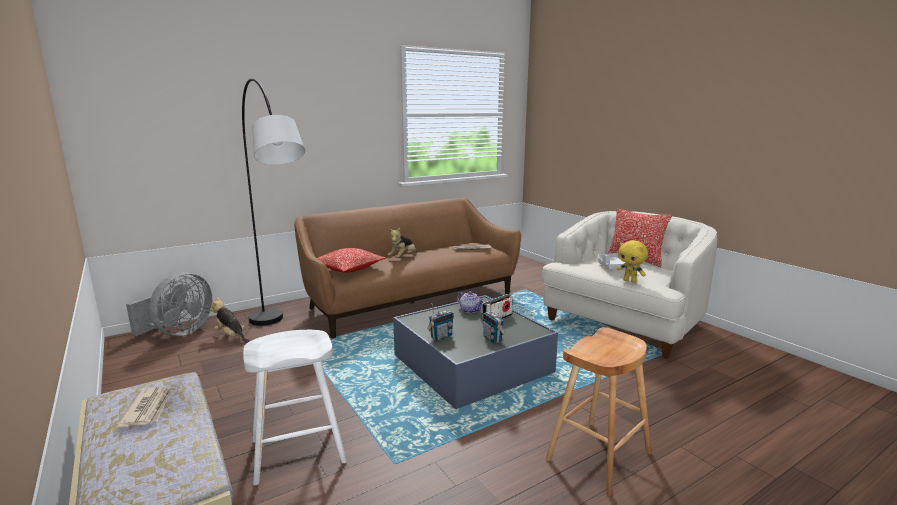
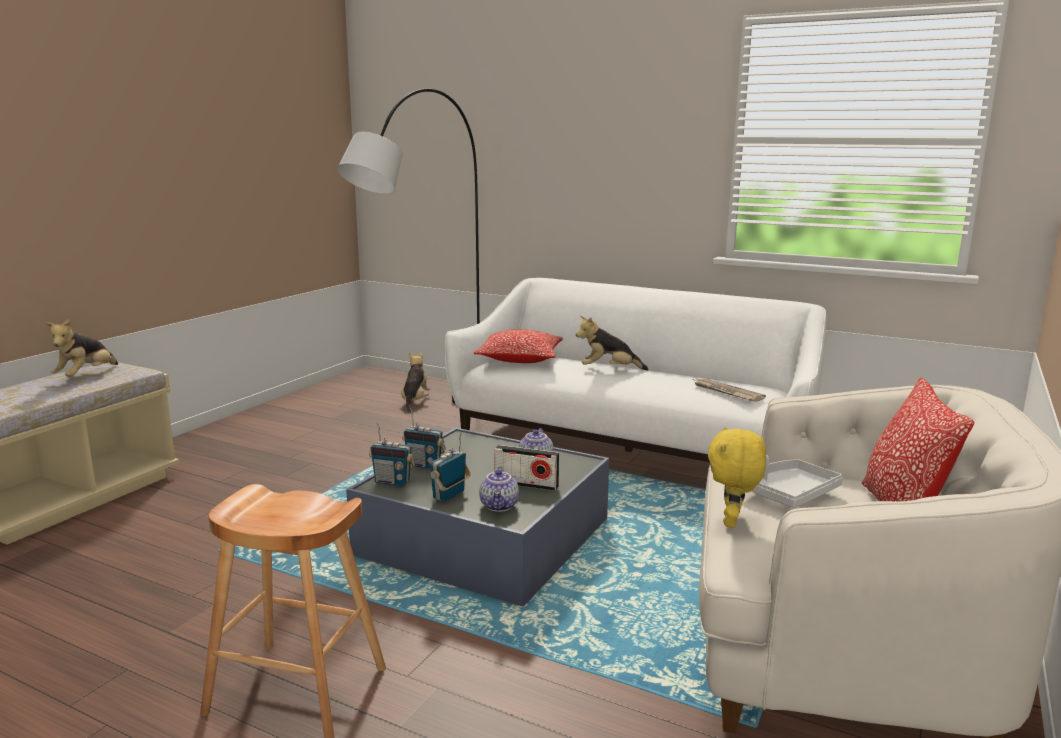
camera: 60 degrees right, 0 degrees up
(148, 408) = (86, 376): newspaper -> plush toy
(179, 332) = (400, 382): grey fan -> none
(297, 451) = (220, 499): white stool -> none
(410, 301) = (631, 448): brown sofa -> white sofa
(457, 350) = (392, 482): none -> radio
(518, 330) = (500, 506): none -> teapot

